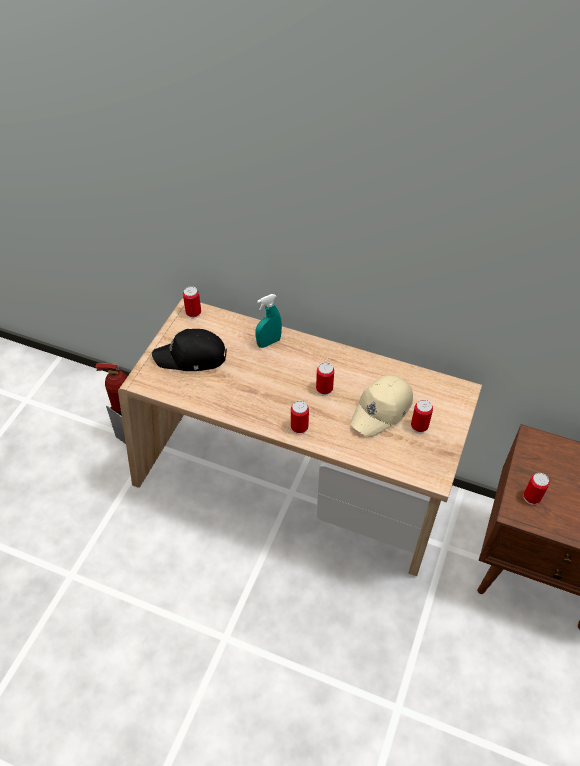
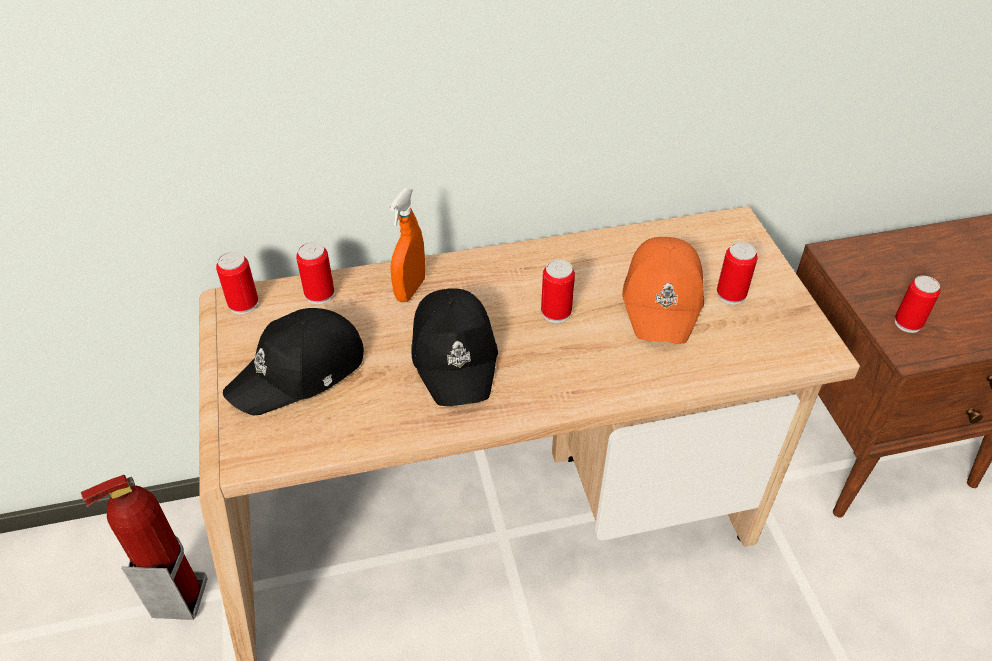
camera: 35 degrees left, 5 degrees down
(261, 385) = (456, 355): none -> black cap
(269, 342) = (410, 289): turquoise spray bottle -> orange spray bottle
(299, 427) = (572, 385): can -> can (319, 294)
(382, 410) = (663, 299): beige cap -> orange cap

